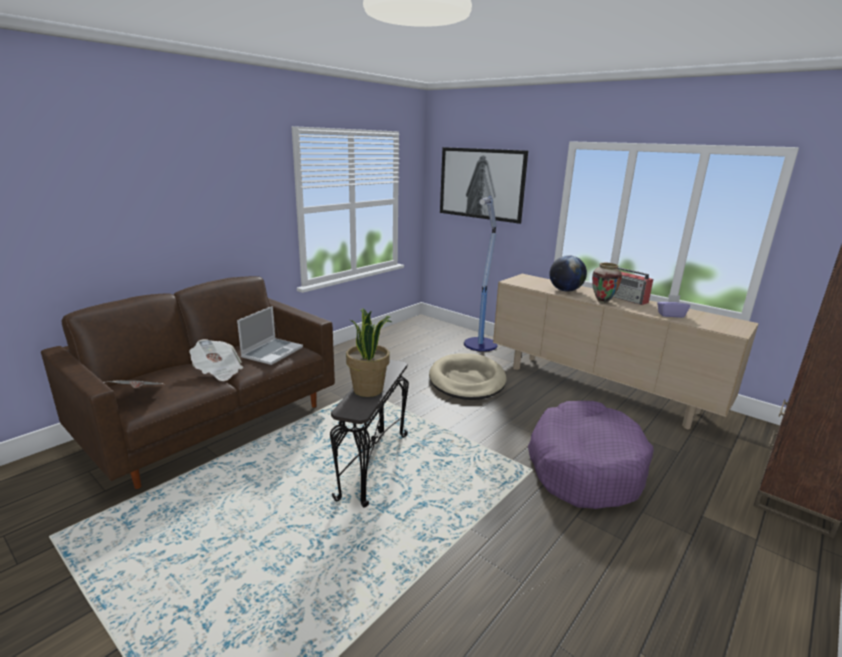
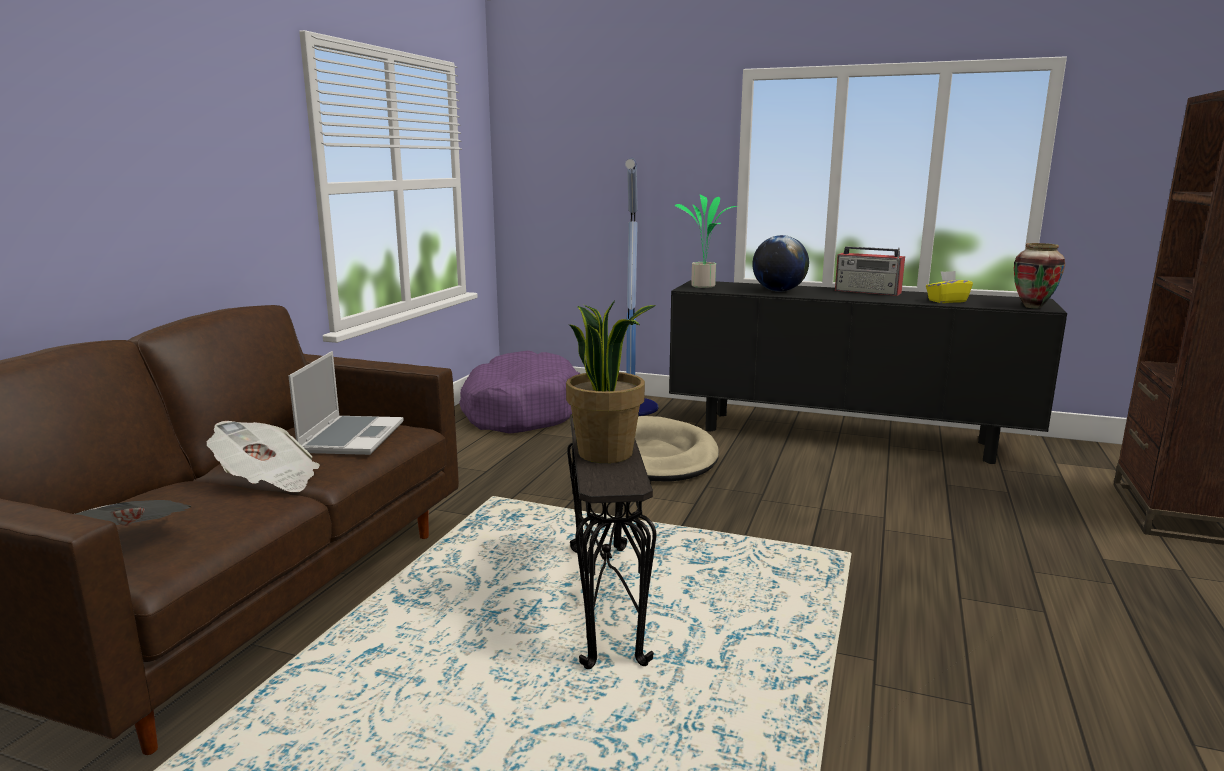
camera: 20 degrees left, 5 degrees down
(481, 184) = (599, 147): picture -> none
(523, 280) = (704, 286): none -> potted plant
(584, 466) = (913, 533): purple dog bed -> purple dog bed (520, 411)
(599, 388) = (844, 436): beige cabinet -> black cabinet
(602, 301) = (844, 297): vase -> vase (1033, 307)
(670, 315) = (946, 301): purple tissue box -> yellow tissue box

